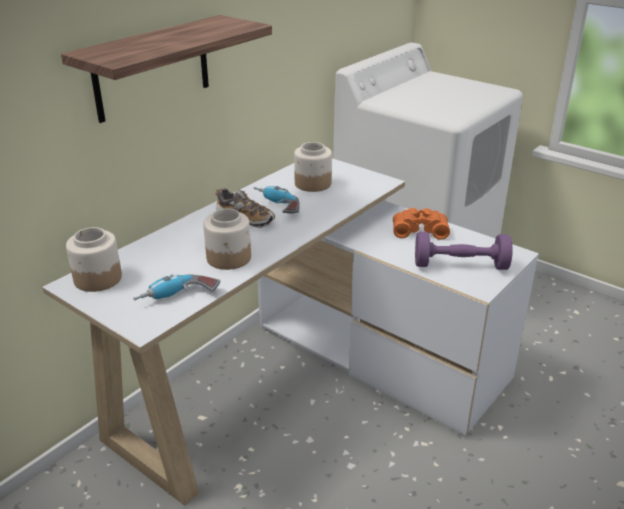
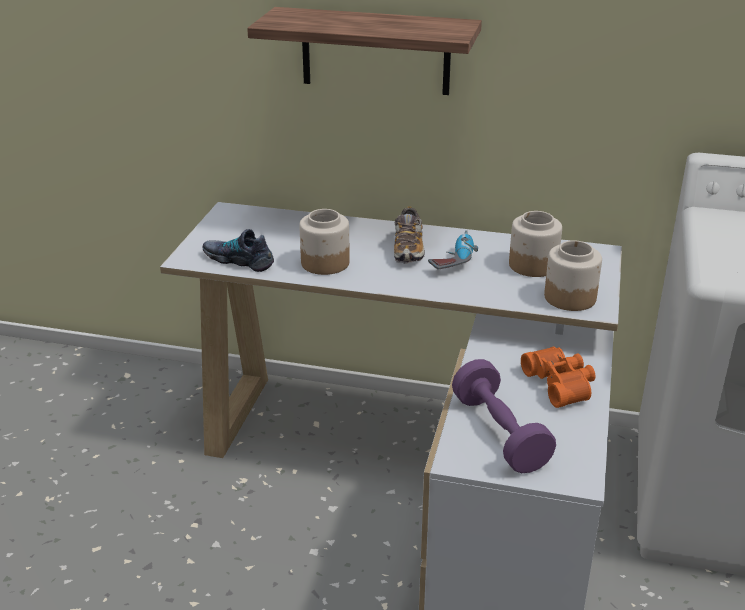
camera: 65 degrees right, 0 degrees up
(97, 278) = (244, 217): jar -> jar (570, 297)
(178, 298) = (239, 260): power drill -> shoe

